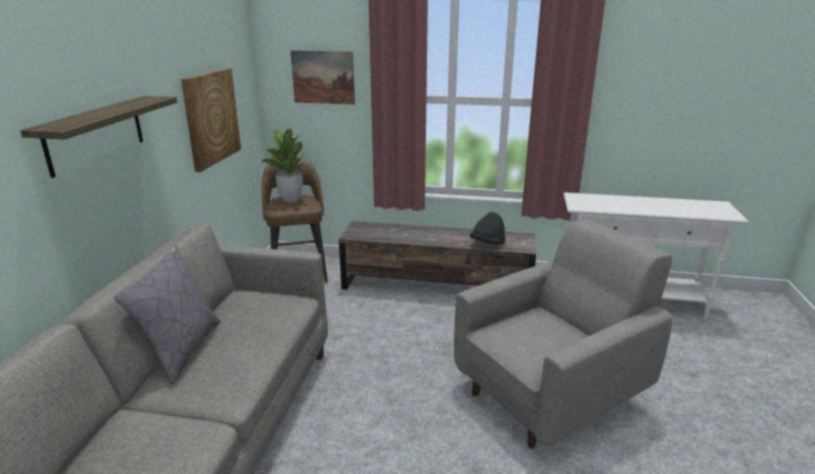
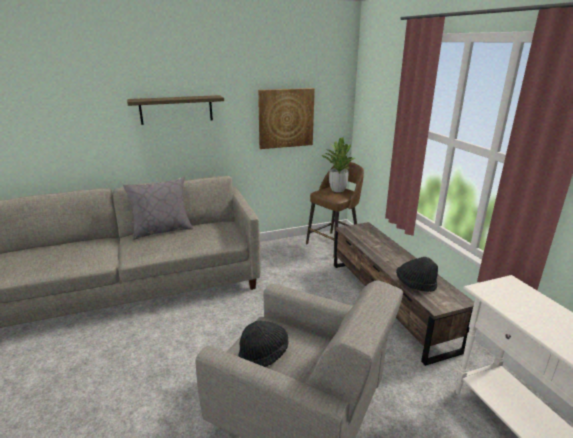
camera: 60 degrees right, 0 degrees up
(323, 77) = (381, 104): picture -> none
(540, 346) = (263, 354): none -> black hat

